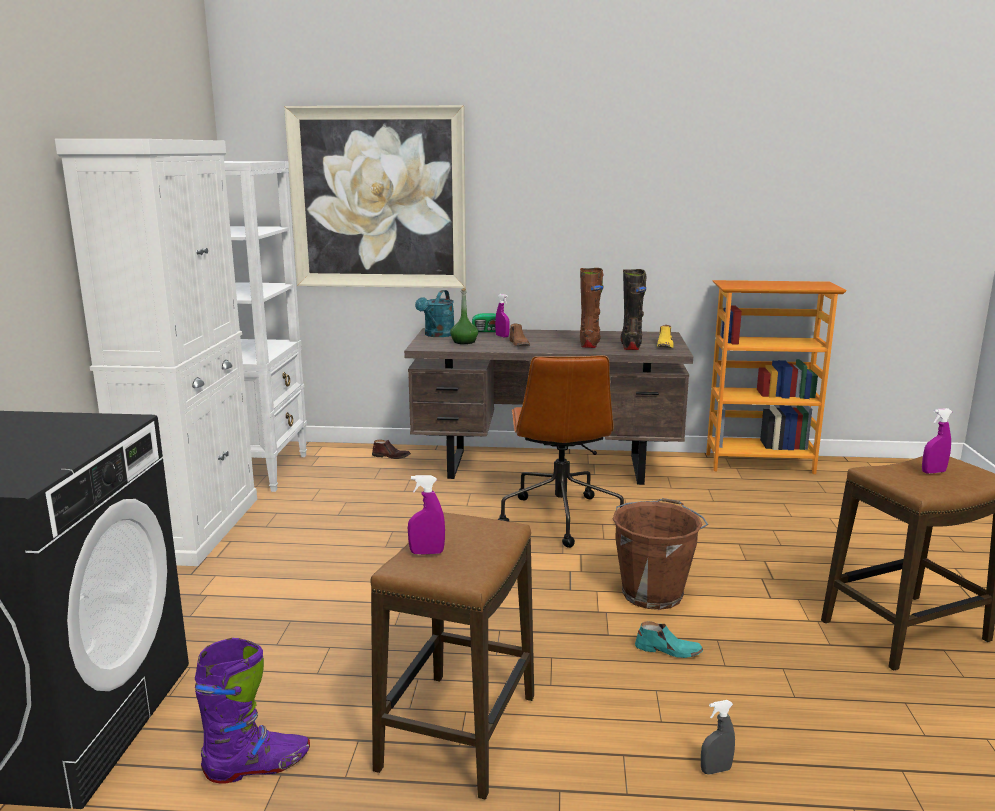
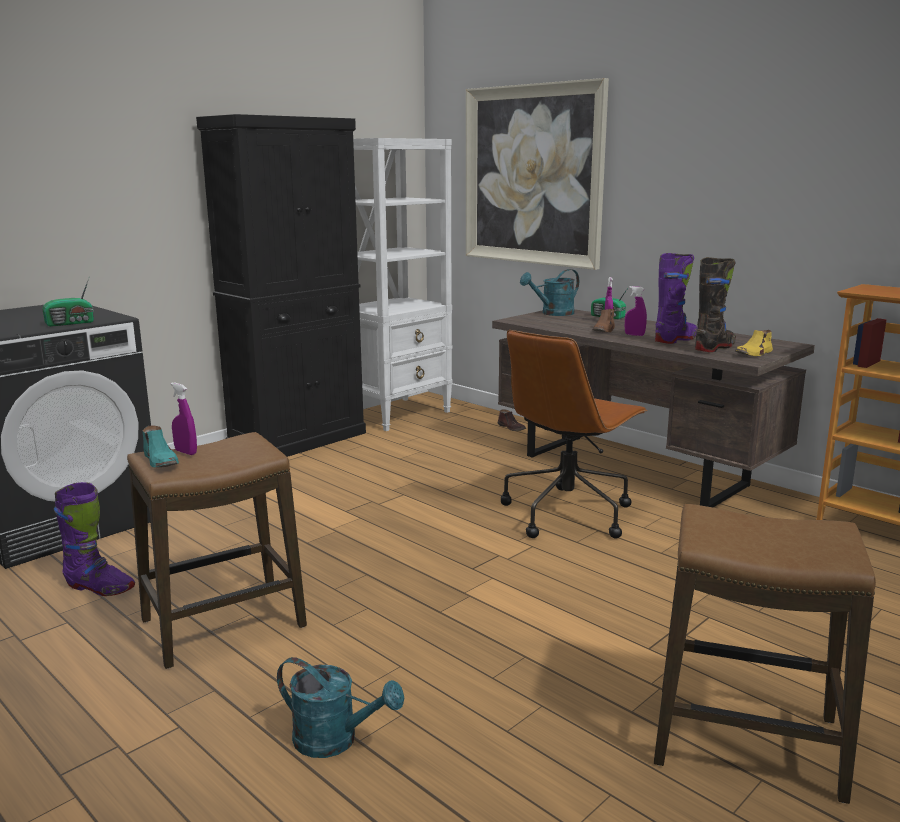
camera: 40 degrees right, 0 degrees up
(89, 439) = (71, 323): none -> radio
(194, 528) = (298, 440): white cabinet -> black cabinet
(464, 342) = (560, 321): green bottle -> none
(590, 343) = (676, 340): brown boot -> purple boot
(653, 593) = (538, 598): brown bucket -> none
(668, 650) = (466, 644): turquoise shoe -> turquoise shoe (161, 461)
(715, 770) = (335, 740): grey spray bottle -> turquoise watering can
(933, 472) = (783, 535): purple spray bottle -> purple spray bottle (634, 335)

